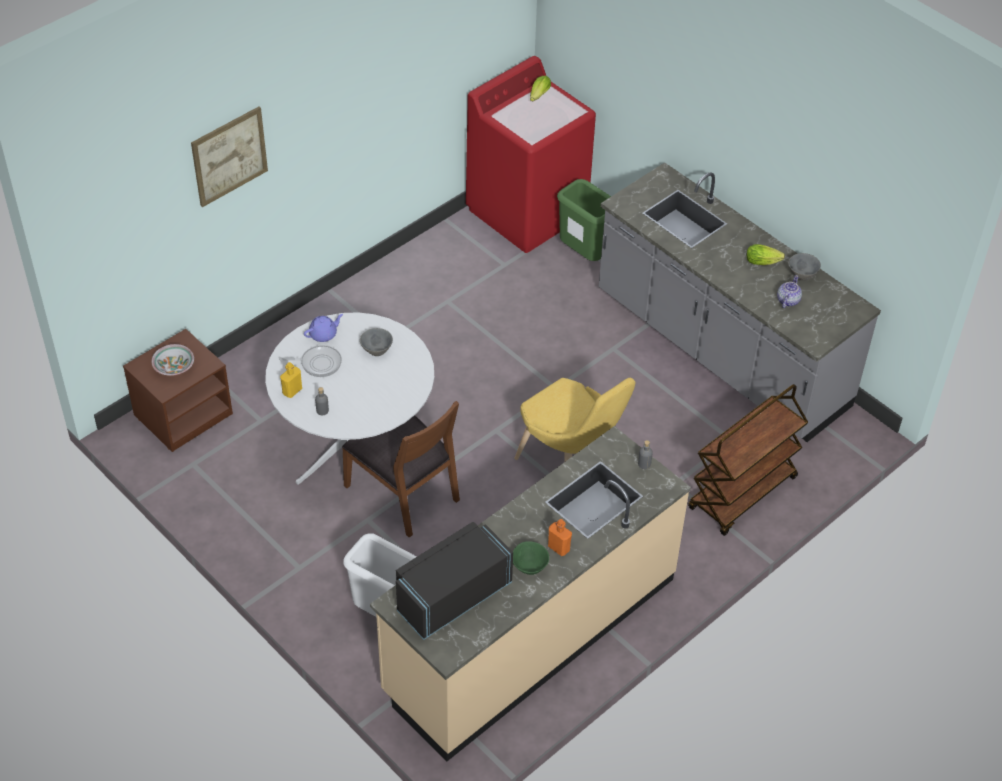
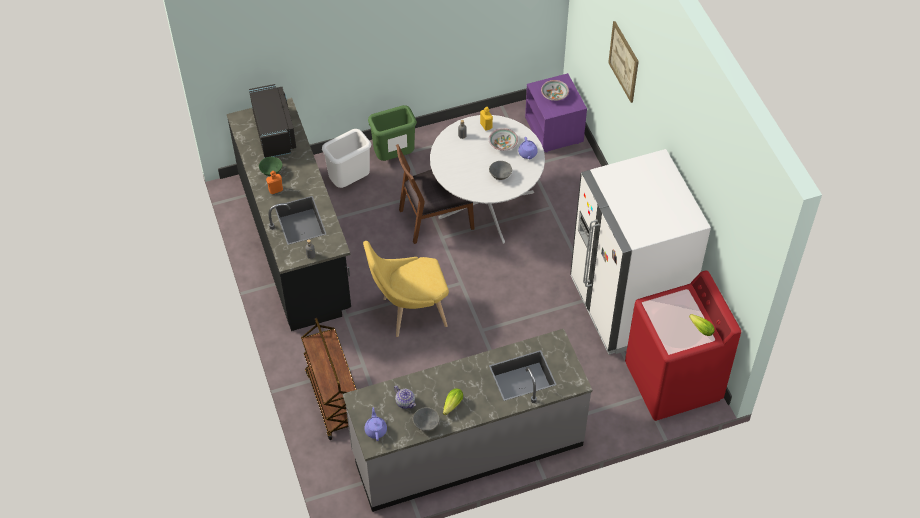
camera: 115 degrees right, 5 degrees up
(183, 414) = (555, 130): brown nightstand -> purple nightstand
(318, 363) = (503, 144): frying pan -> bowl
(445, 271) = (627, 306): none -> white fridge
(529, 635) = (295, 243): beige counter -> black counter
(585, 255) = (607, 402): green trash can -> green trash can (394, 157)
(840, 313) = (376, 430): none -> purple teapot

